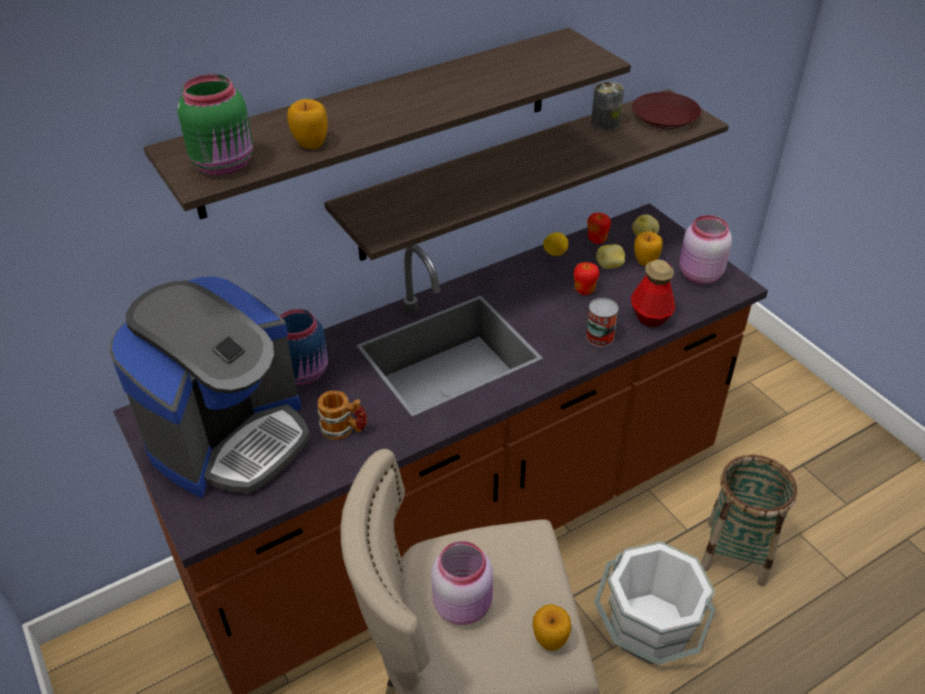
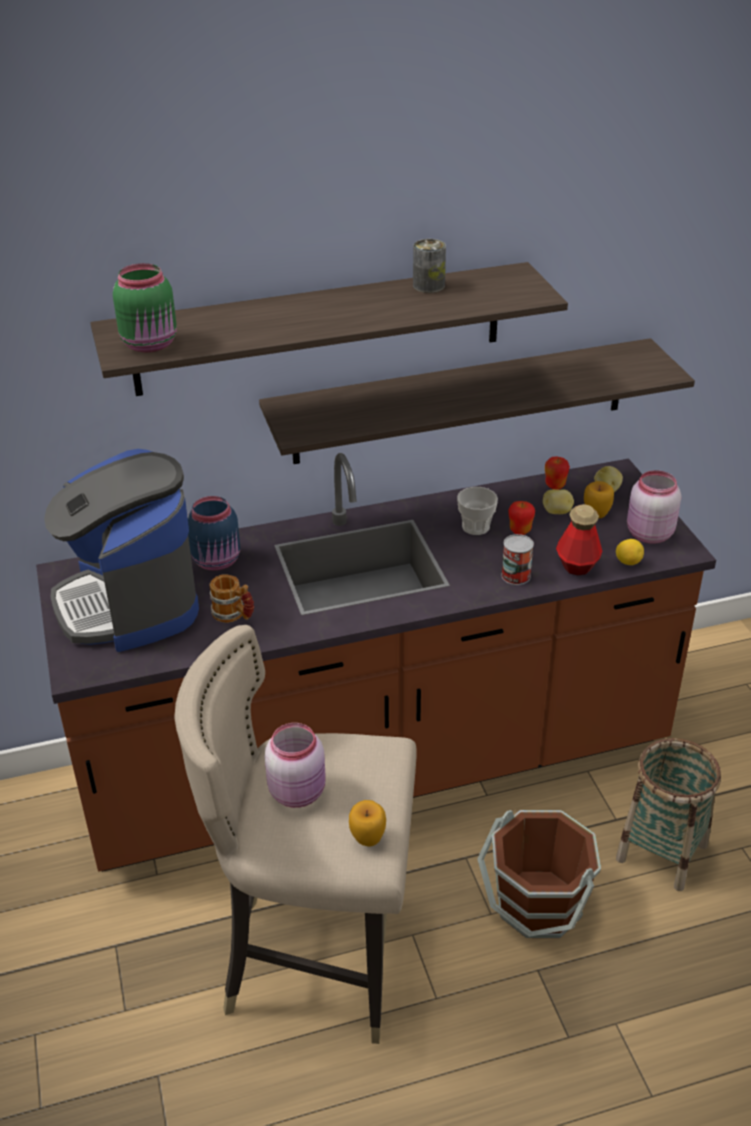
camera: 15 degrees right, 5 degrees down
(230, 437) = (129, 604): coffee machine -> coffee machine turned 105 degrees clockwise
(310, 144) = (231, 337): apple -> none
(542, 293) = (475, 527): none -> cup
(555, 253) = (505, 492): lemon -> lemon (628, 562)
(605, 123) = (565, 363): can -> can (428, 286)
(650, 628) = (538, 905): white bucket -> brown bucket
(664, 117) = (630, 364): brown plate -> none

